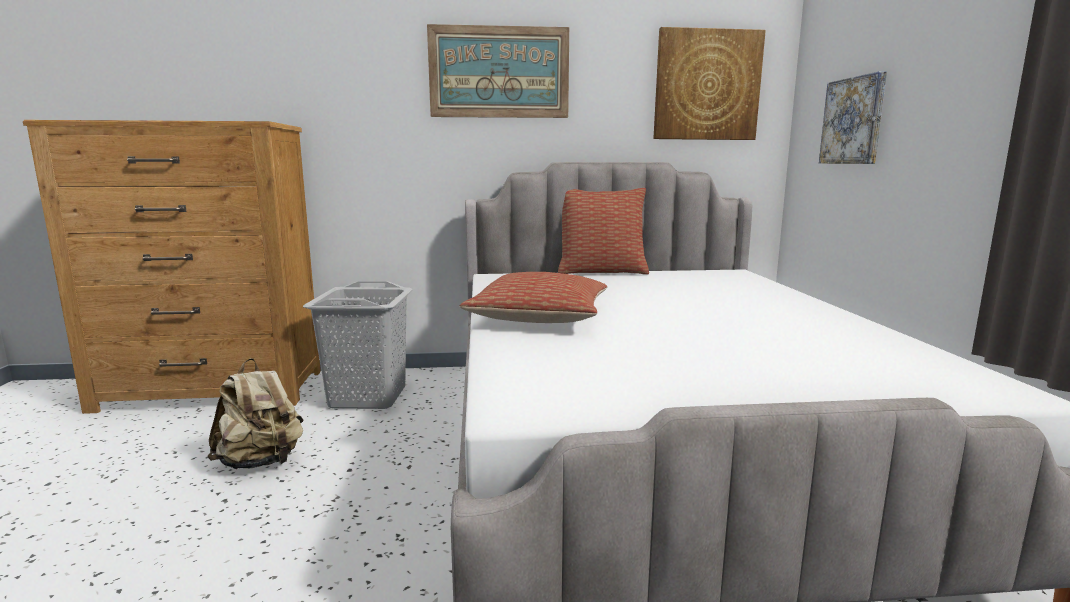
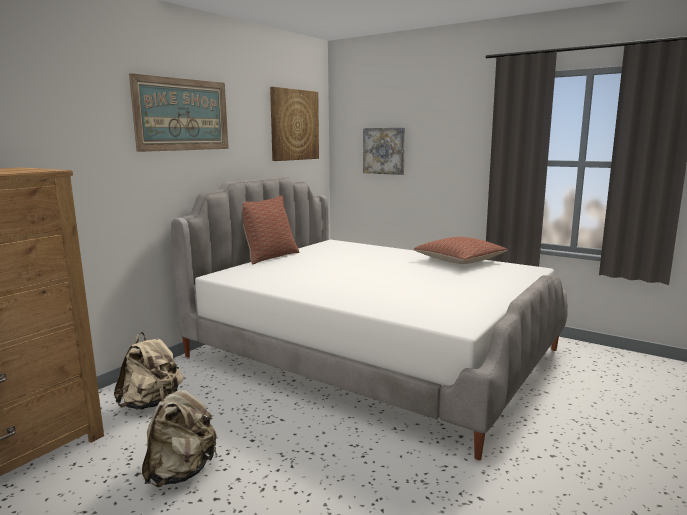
camera: 50 degrees left, 0 degrees up
(368, 397) = (152, 403): grey laundry basket -> beige backpack
(539, 317) = (334, 290): pillow -> pillow (459, 261)

